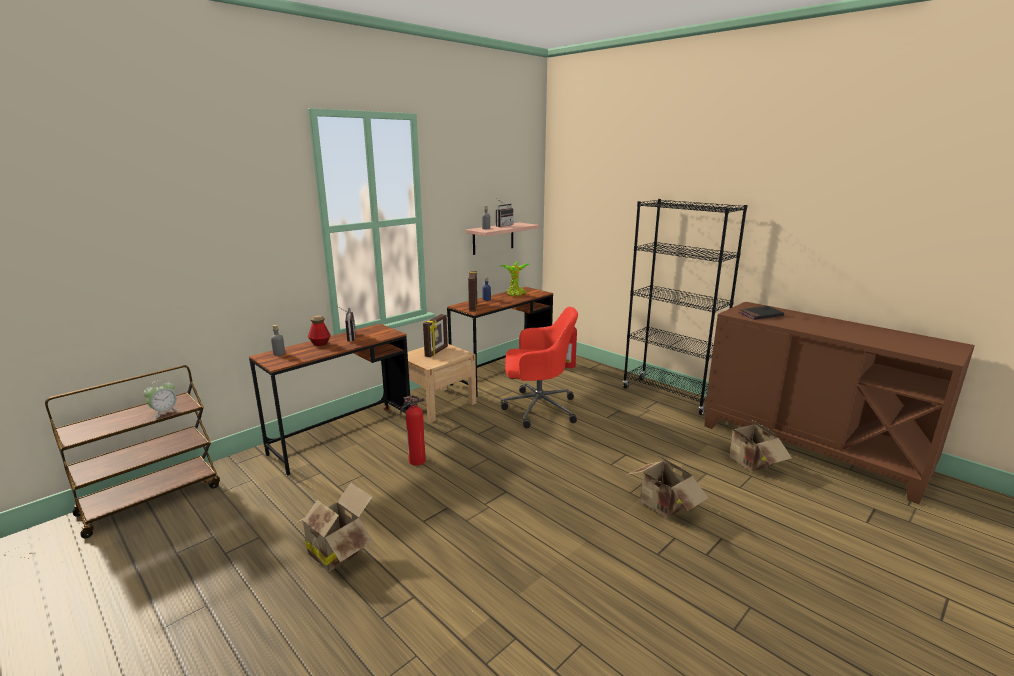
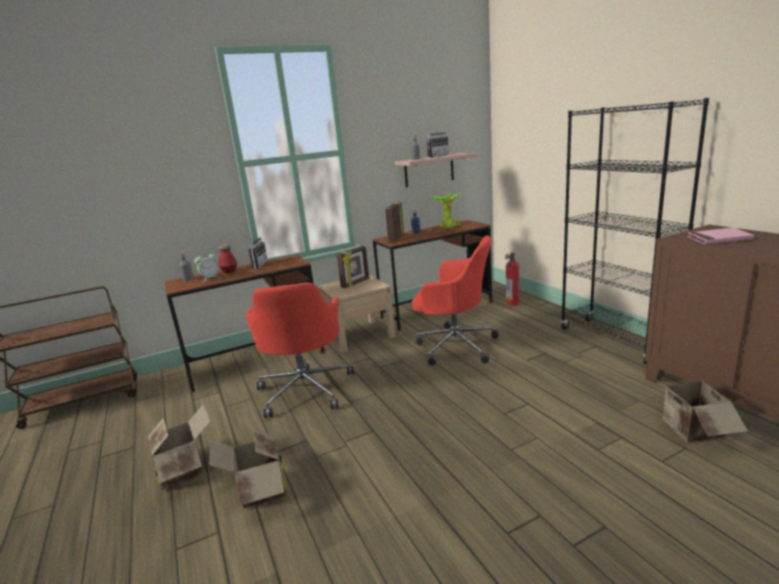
camera: 20 degrees right, 0 degrees up
(164, 412) = (83, 326): alarm clock -> alarm clock (210, 279)
(416, 461) = (306, 389): fire extinguisher -> red office chair
(662, 507) = (543, 472): cardboard box -> cardboard box (259, 492)
(760, 315) = (719, 239): black book -> pink book

